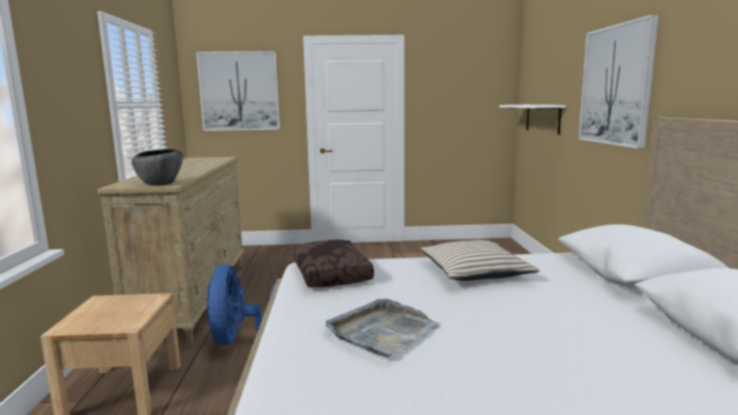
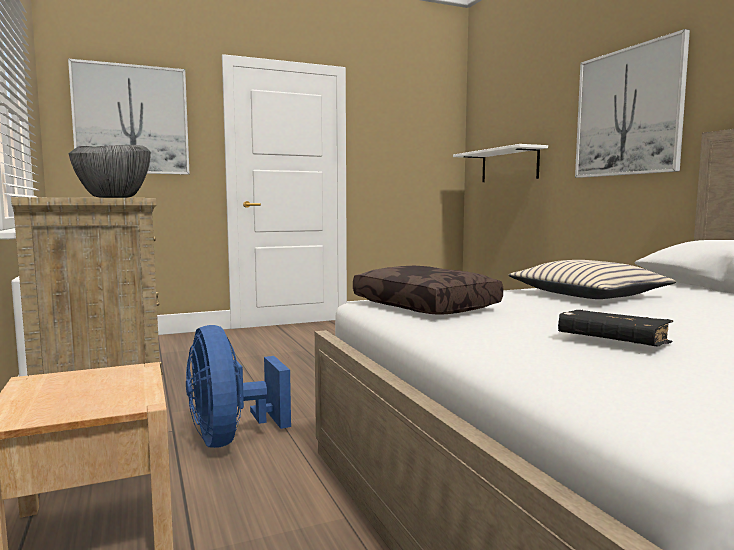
camera: 20 degrees left, 5 degrees down
(382, 331) = (613, 341): grey tray -> black book

